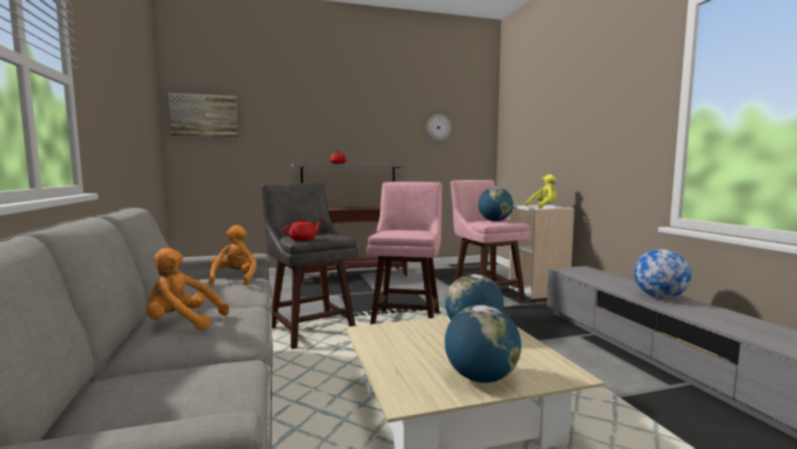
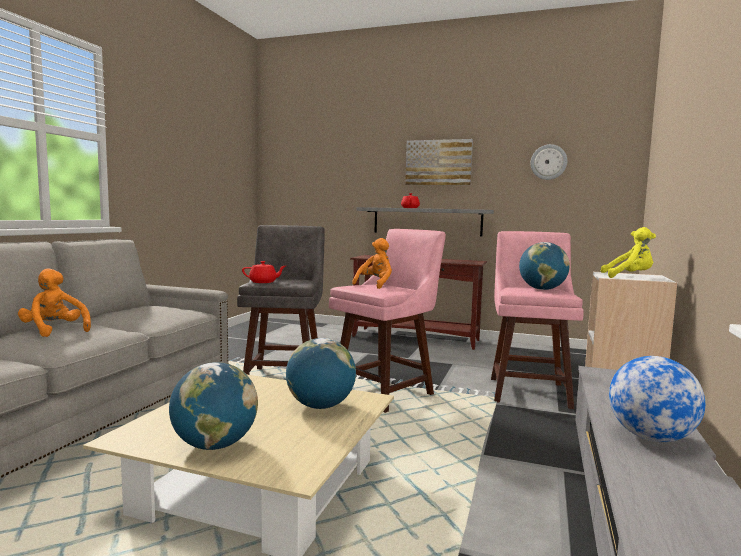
camera: 35 degrees right, 0 degrees up
(204, 116) = (291, 160): picture -> picture (438, 162)
(235, 279) = (177, 310): orange plush toy -> orange plush toy (375, 285)

